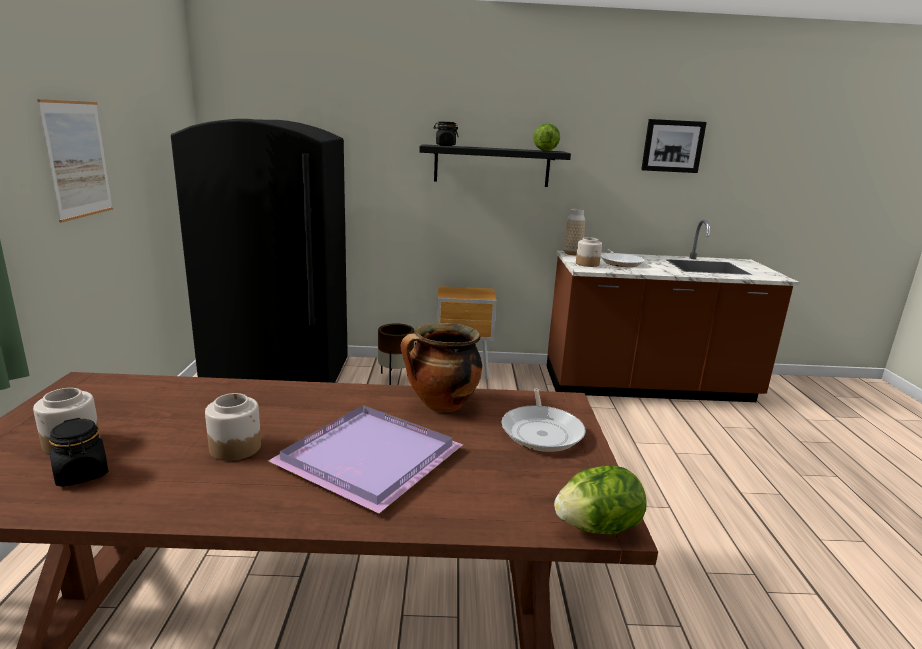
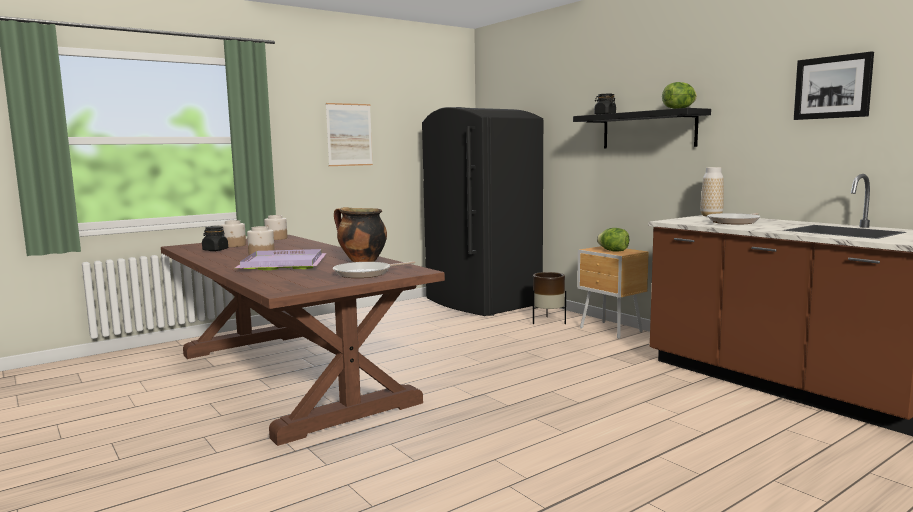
camera: 55 degrees right, 10 degrees down
(587, 264) = (689, 220): jar -> jar (276, 238)
(597, 527) = (275, 290): lettuce -> lettuce (613, 251)

